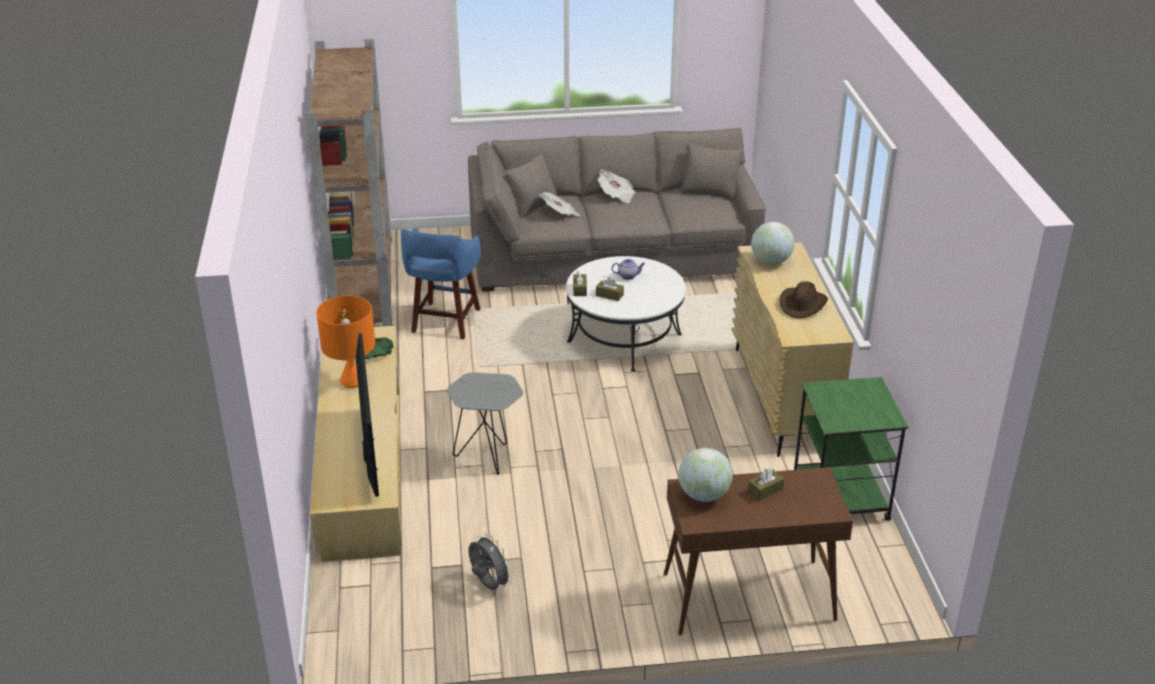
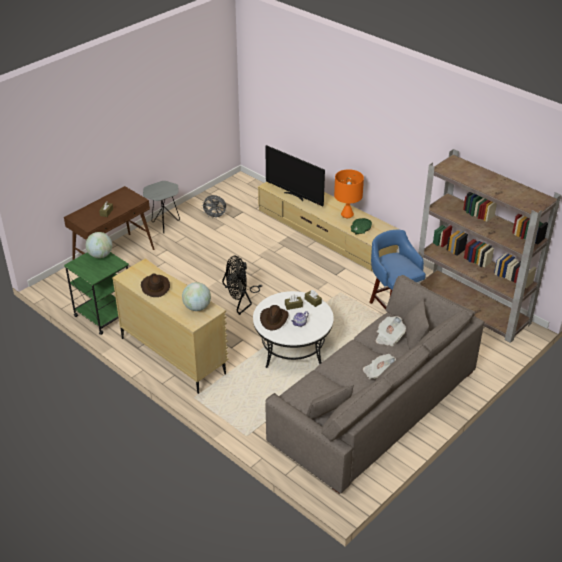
camera: 140 degrees right, 5 degrees up
(488, 458) = (275, 255): grey side table -> grey side table (164, 225)
(614, 424) = (241, 297): none -> black fan
(652, 292) = (274, 319): none -> brown hat
(703, 495) = (129, 200): globe -> globe (100, 255)

